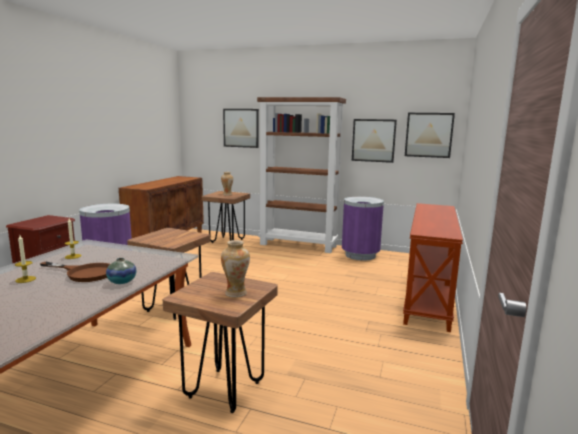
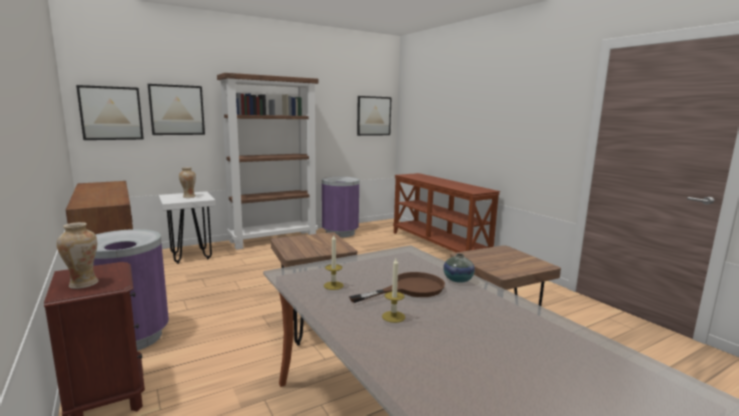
camera: 50 degrees left, 0 degrees up
(227, 241) = (191, 256): brown stool -> white stool
(235, 293) = (513, 258): vase -> vase (83, 284)
(373, 140) = (331, 122): picture -> picture (111, 113)

